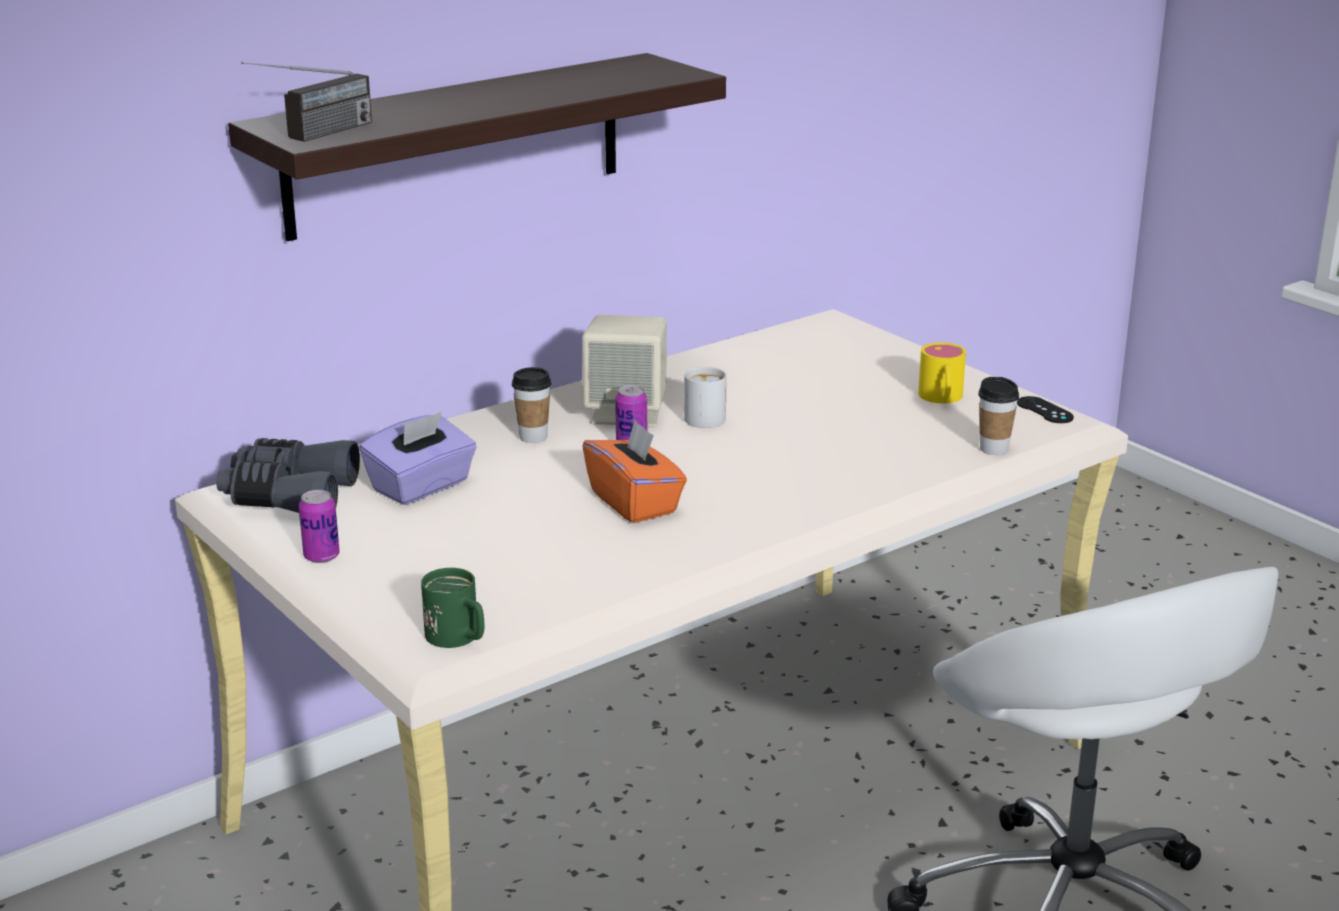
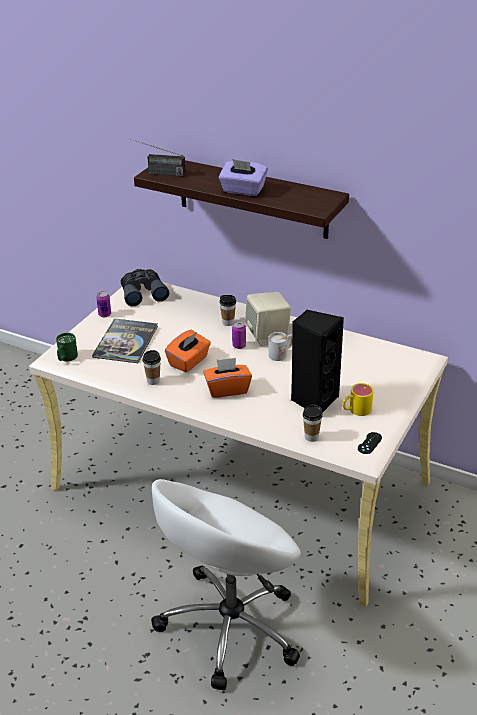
camera: 65 degrees right, 10 degrees up
(421, 487) = (168, 314): purple tissue box -> purple tissue box (243, 190)
(474, 554) = (126, 342): none -> book
(669, 553) = (153, 381): none -> cup
(775, 487) = (227, 389): none -> orange tissue box
(882, 423) = (314, 400): none -> black speaker

